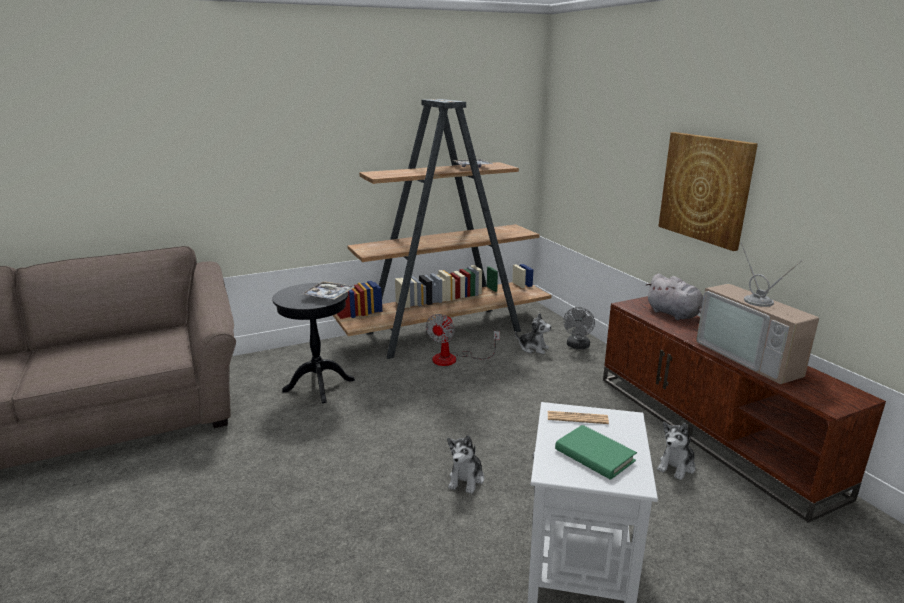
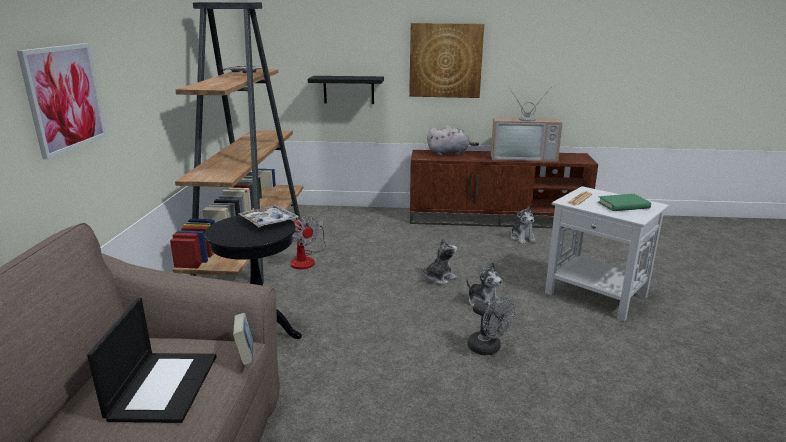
camera: 60 degrees left, 0 degrees up
(122, 352) = (163, 386): none -> laptop
(166, 363) = (245, 356): none -> book
(239, 167) = (64, 98): none -> picture
(533, 348) = (335, 228): plush toy -> plush toy (439, 278)
(577, 346) = (354, 215): grey fan -> grey fan (488, 349)
(610, 203) = (348, 89): none -> black shelf

